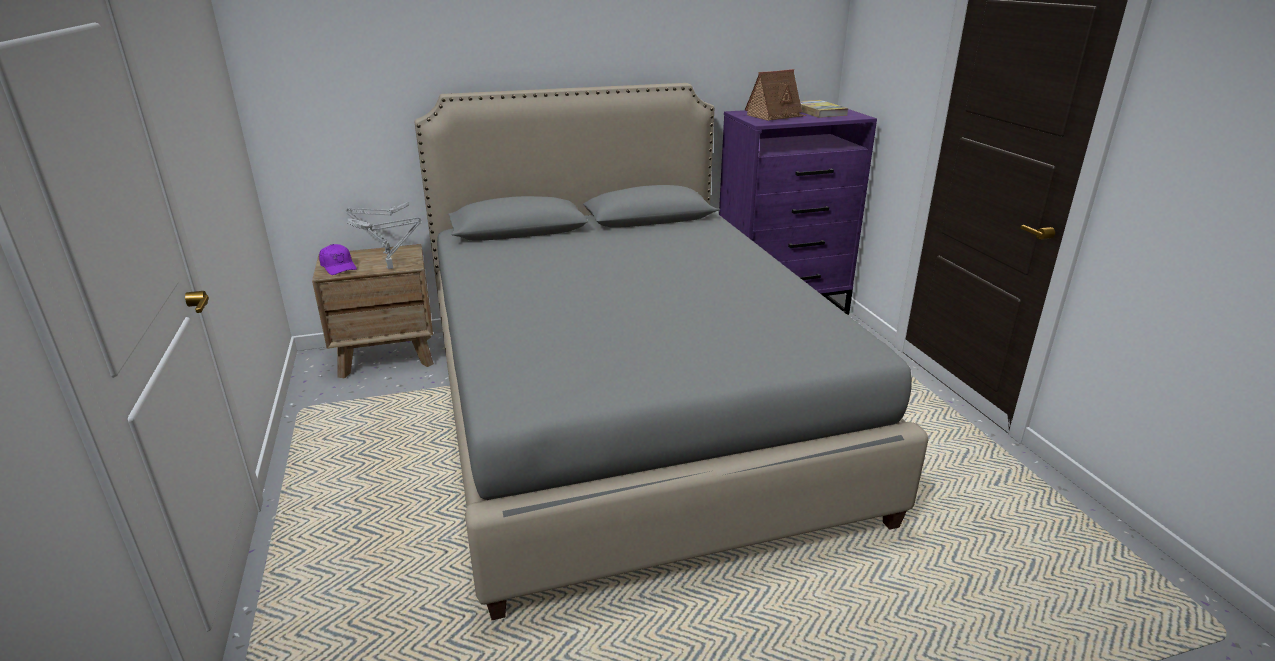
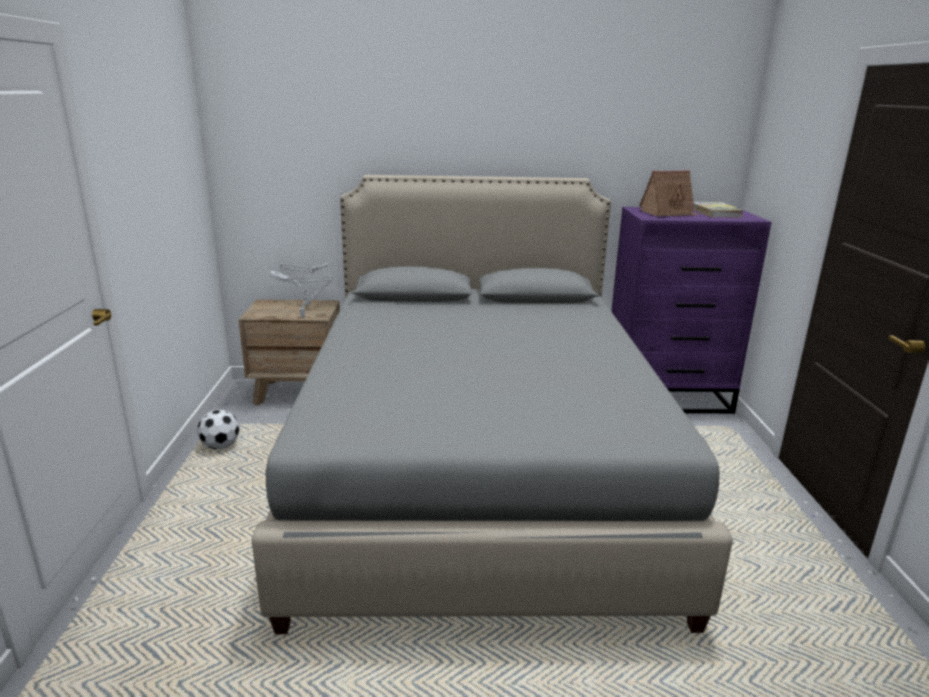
camera: 15 degrees right, 5 degrees down
(324, 431) = (221, 446): none -> football
(338, 267) = (264, 311): purple cap -> none

